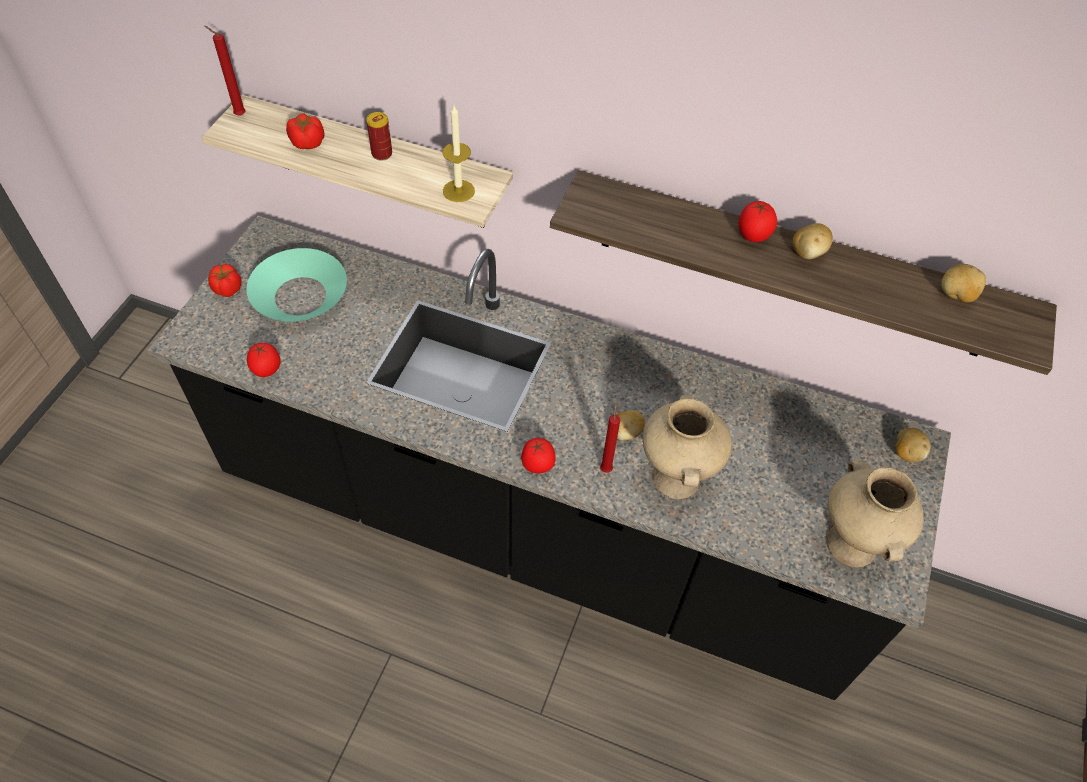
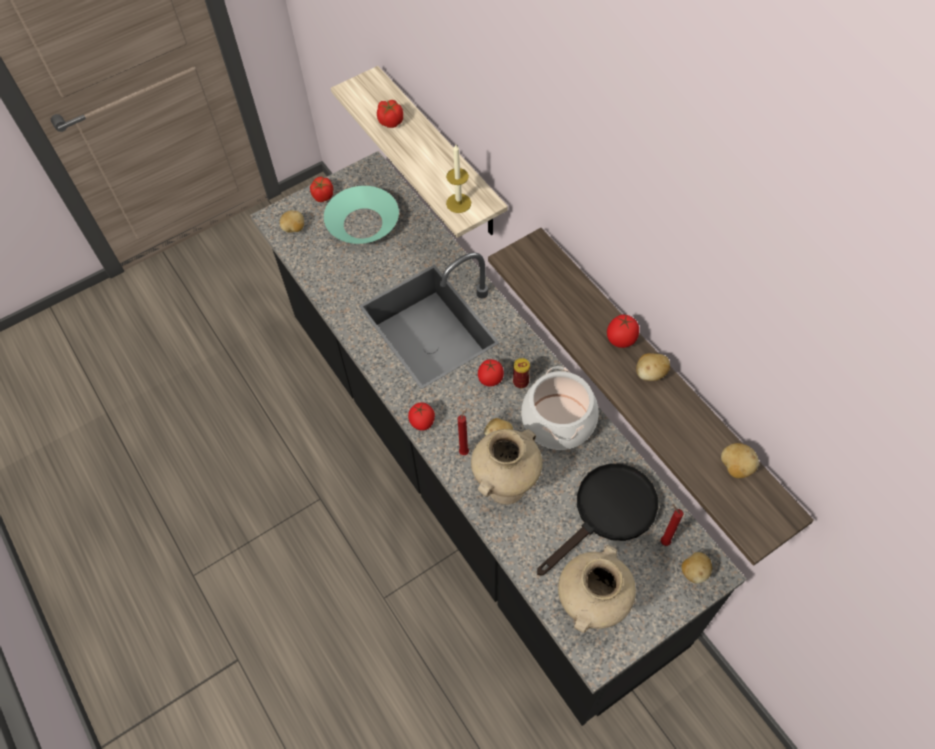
camera: 40 degrees right, 5 degrees up
(219, 339) = (294, 229): none -> potato
(238, 115) = (364, 81): red candle -> red candle (663, 541)
(266, 370) = (306, 265): tomato -> tomato (490, 380)
(382, 154) = (431, 151): can -> can (520, 382)
(672, 386) = (558, 421): none -> cooking pot
(789, 446) = (607, 513): none -> black frying pan

